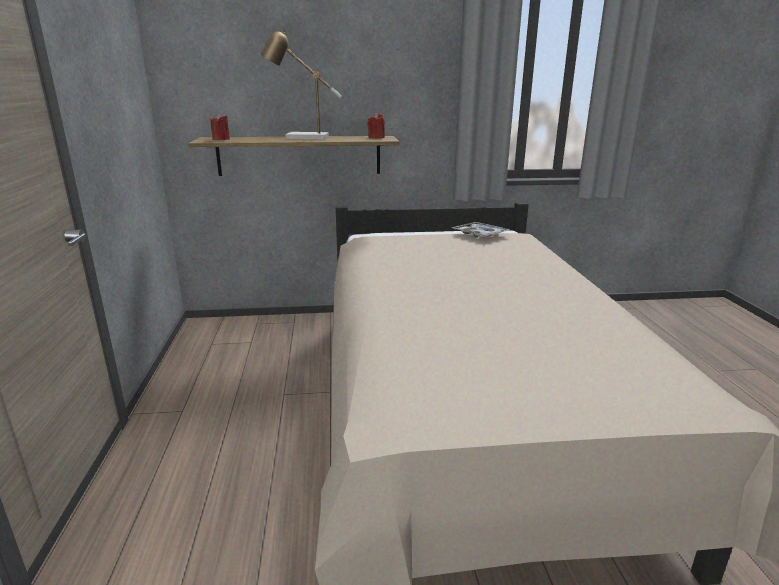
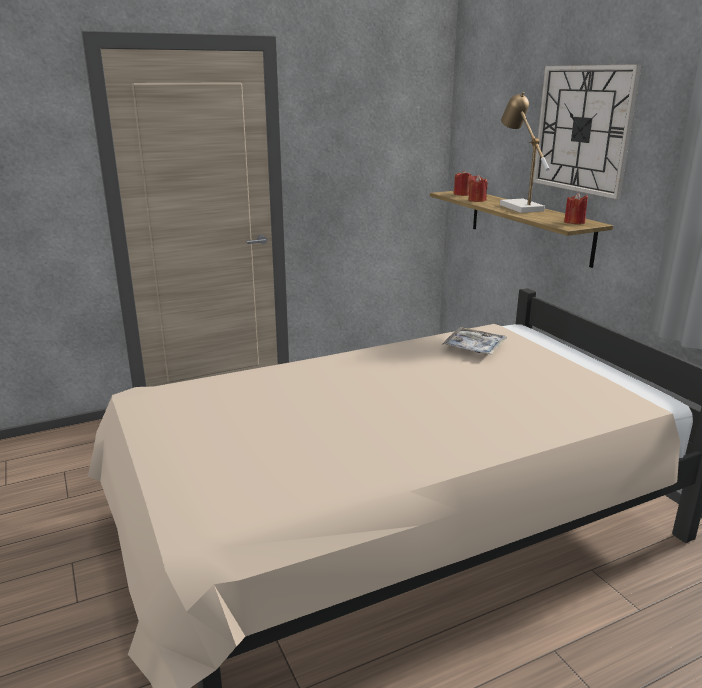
camera: 70 degrees right, 0 degrees up
(255, 140) = (477, 200): none -> red candle
(348, 62) = (583, 129): none -> wall clock
(480, 235) = (592, 378): tray -> tray (474, 347)

